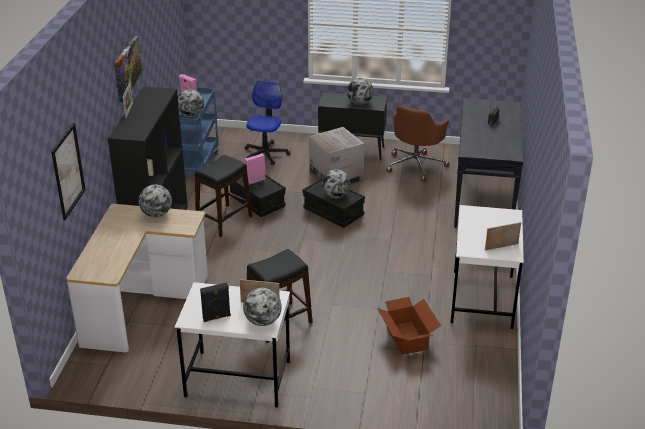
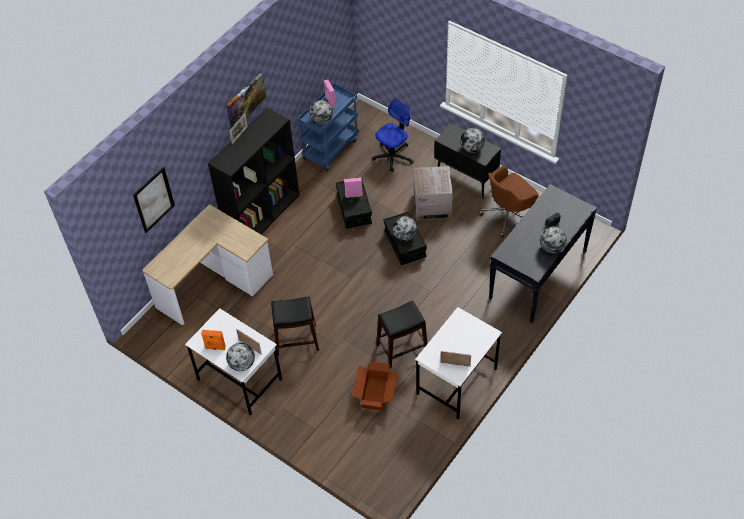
camera: 30 degrees right, 20 degrees up
(156, 214) = (233, 228): globe -> globe (552, 247)
(216, 317) = (215, 348): black speaker -> orange speaker
(223, 220) = (317, 221): black stool -> black stool (402, 348)

